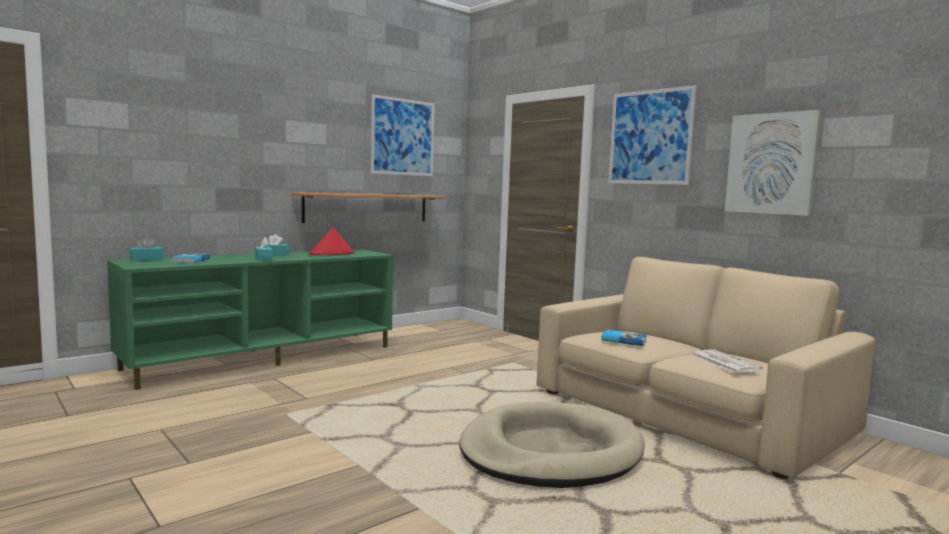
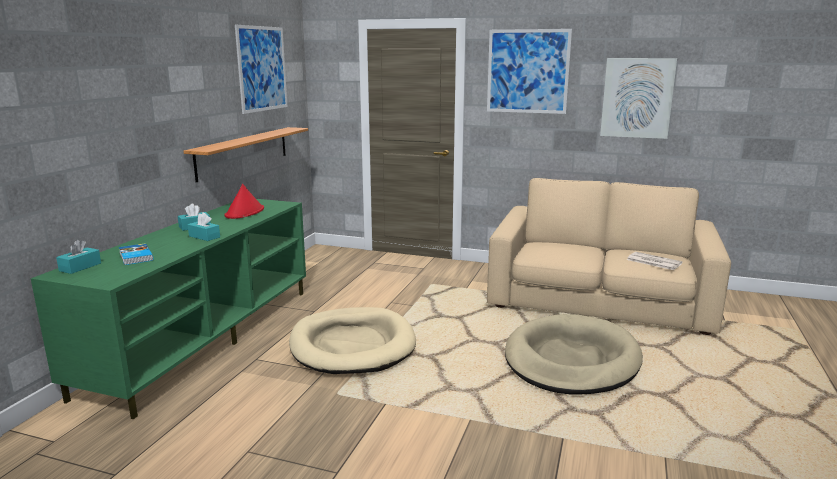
camera: 30 degrees left, 10 degrees up
(361, 387) = (352, 345): none -> beige dog bed
(623, 340) = (568, 255): book -> none

